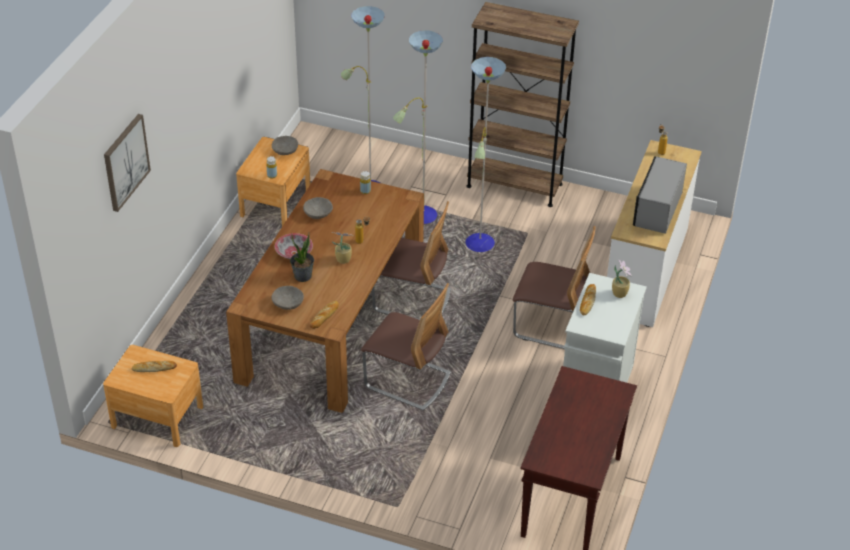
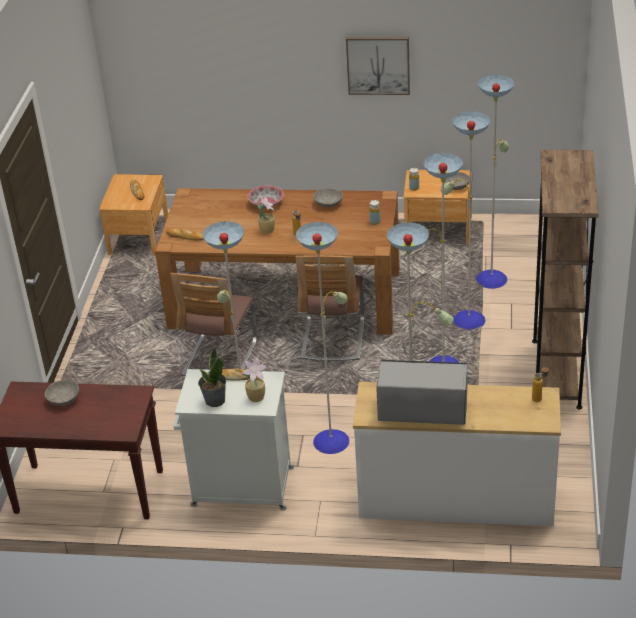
camera: 80 degrees right, 5 degrees down
(125, 162) = (215, 34): picture -> picture (378, 65)
(287, 303) = (197, 215): grey bowl -> grey bowl (63, 399)
(303, 276) = (236, 214): potted plant -> potted plant (214, 400)
(551, 326) = (331, 439): chair -> floor lamp

